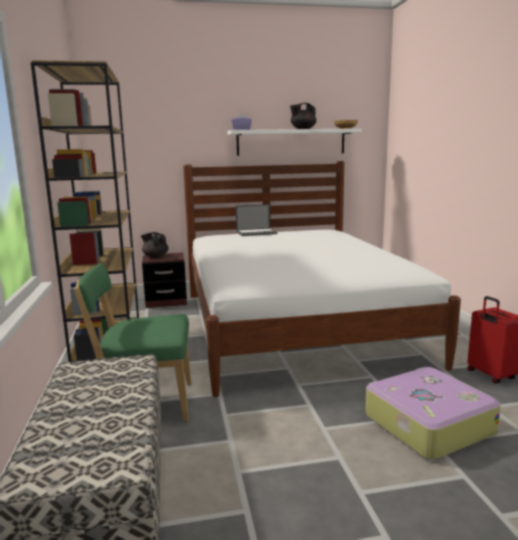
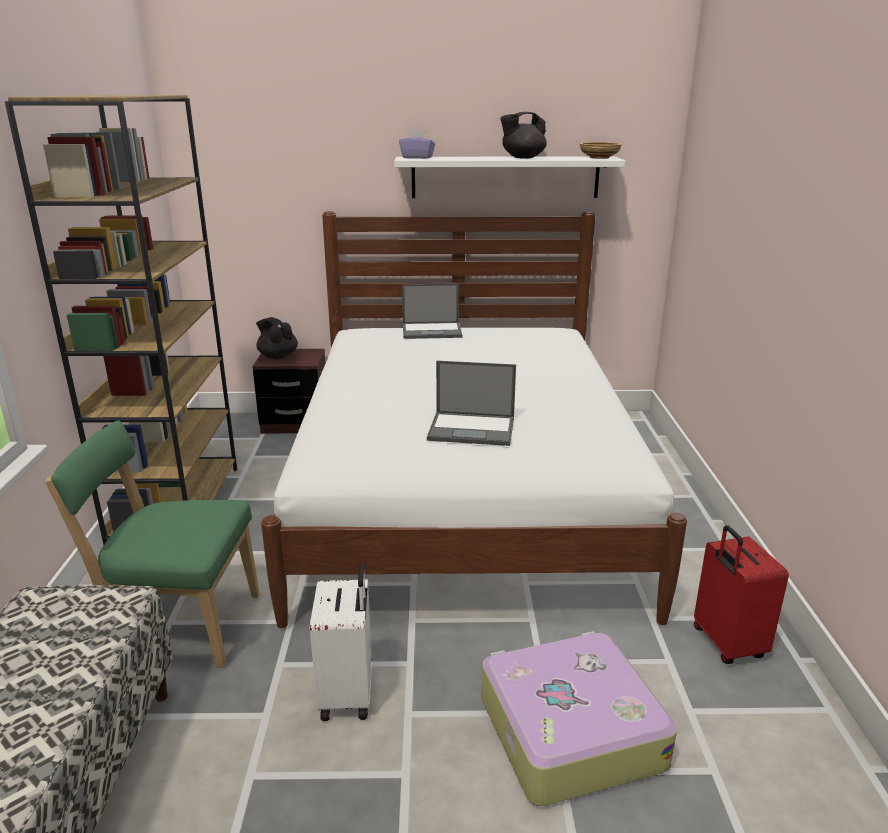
camera: 10 degrees right, 10 degrees up
(279, 424) = (349, 695): none -> white suitcase
(319, 263) = (473, 429): none -> laptop

